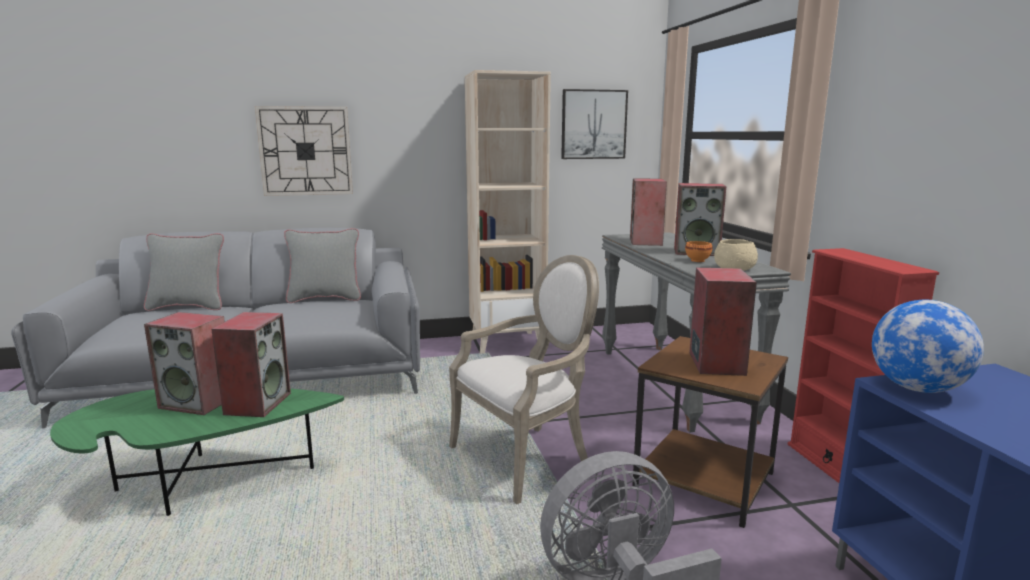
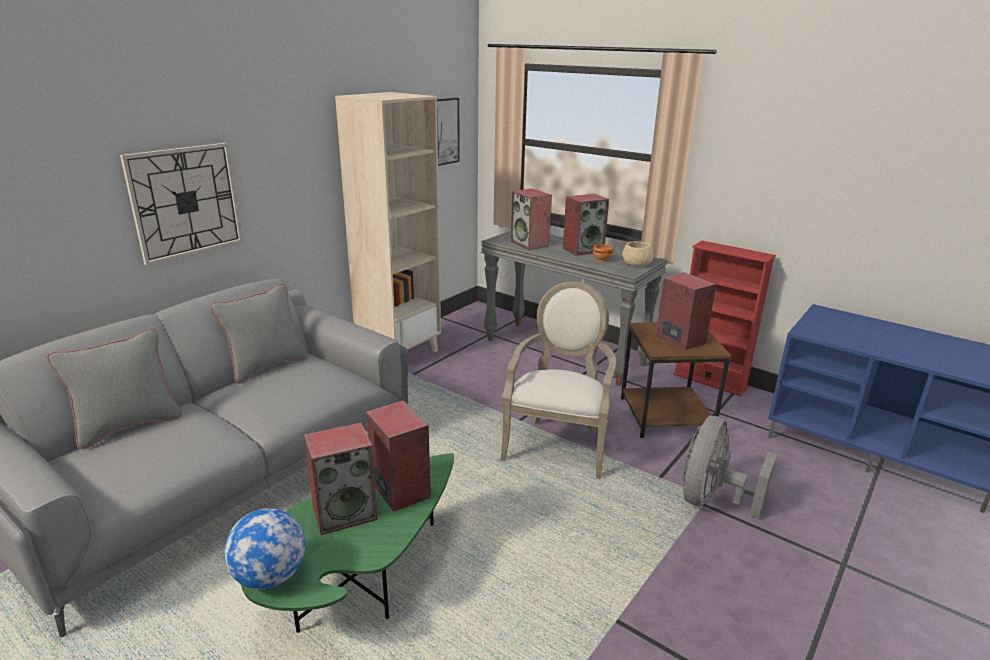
camera: 40 degrees left, 10 degrees up
(917, 389) = (815, 331): globe -> globe (270, 577)

